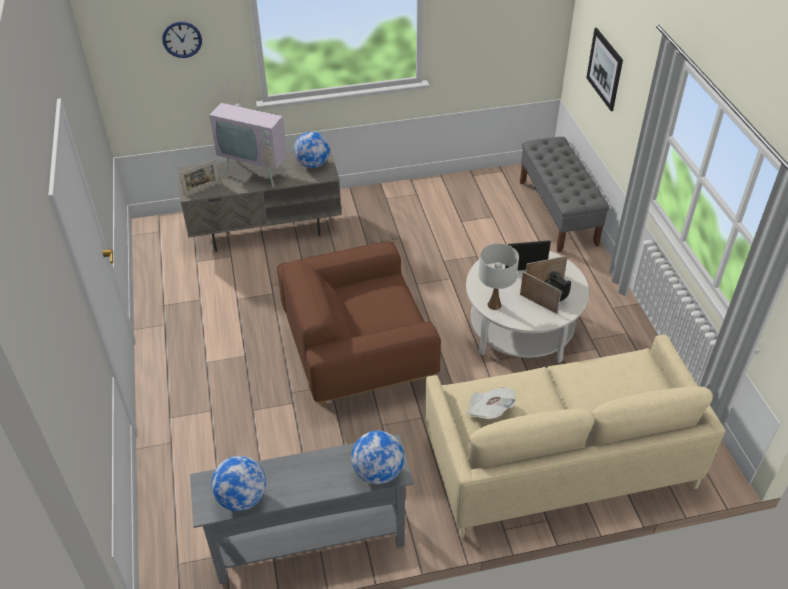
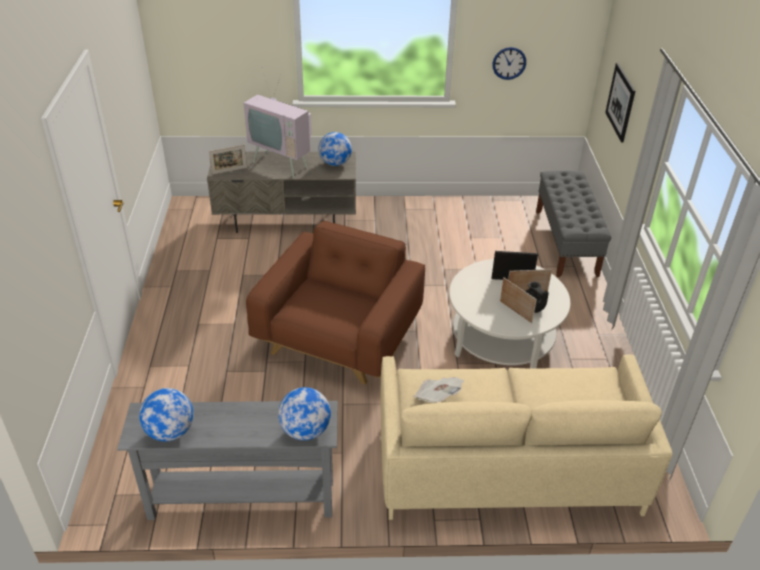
camera: 10 degrees right, 5 degrees down
(182, 39) = (229, 32): wall clock -> wall clock (509, 63)
(358, 352) = (339, 336): brown armchair -> brown armchair turned 120 degrees clockwise
(494, 305) = (472, 306): white table lamp -> none

